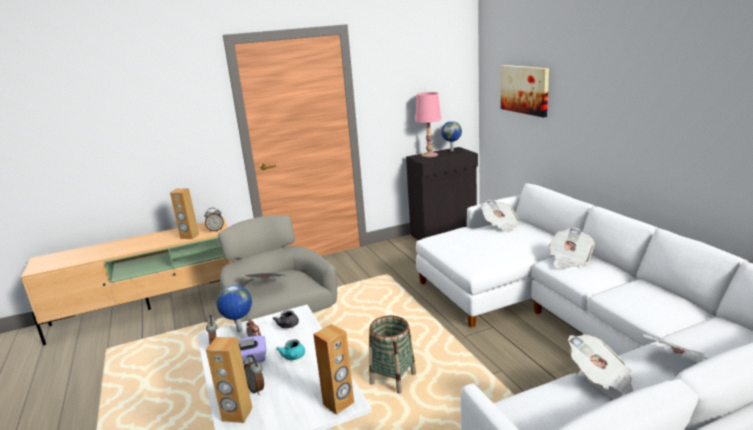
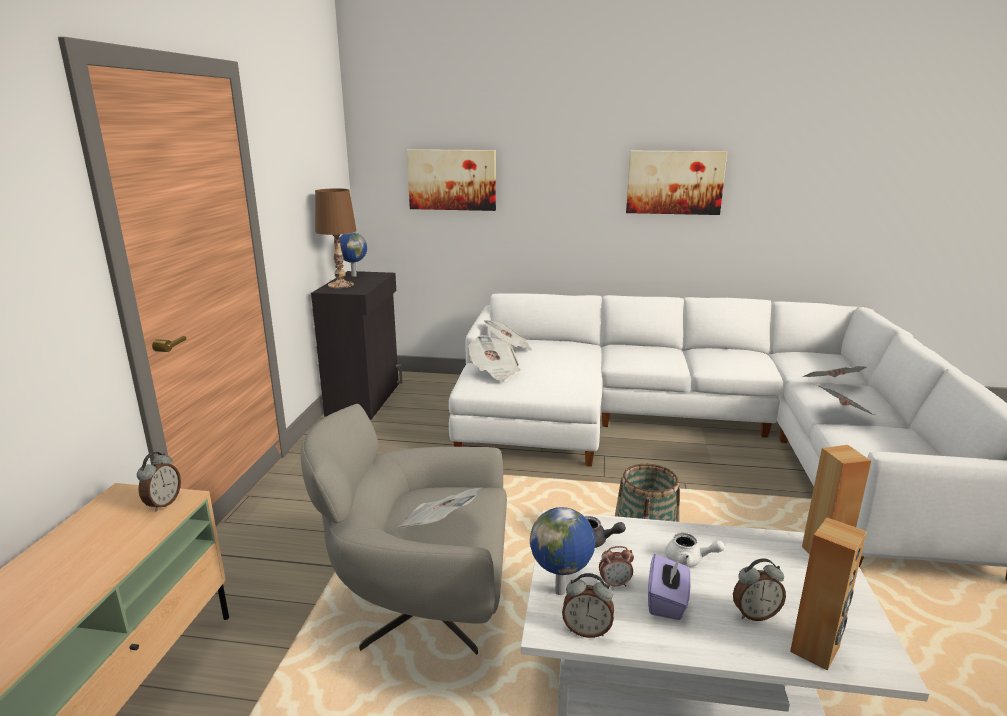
camera: 60 degrees left, 0 degrees up
(189, 236) = (126, 541): brown speaker -> none
(293, 357) = (689, 560): turquoise teapot -> white teapot
(429, 155) = (341, 285): pink table lamp -> brown table lamp
(569, 259) = (628, 353): newspaper -> newspaper (494, 371)
(676, 110) = (674, 182): none -> picture

